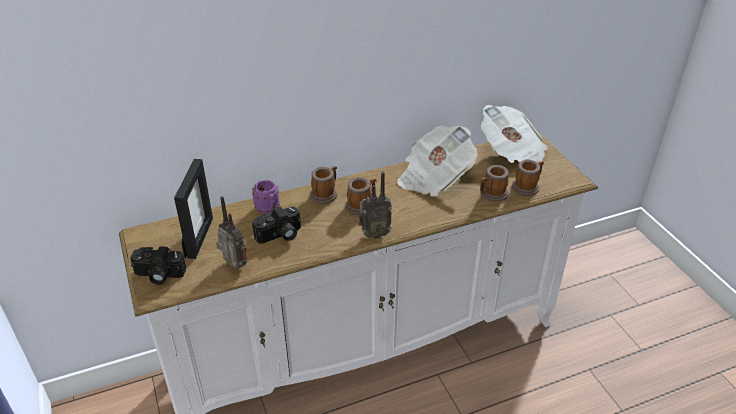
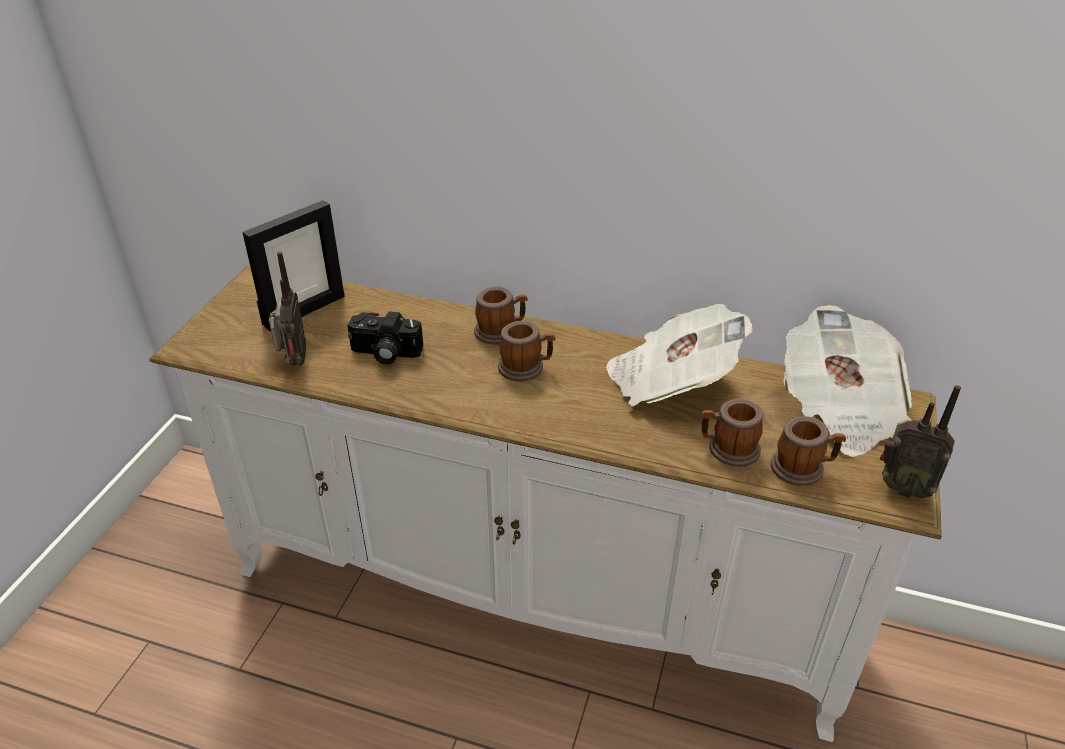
camera: 40 degrees right, 0 degrees up
(158, 275) = (216, 329): camera -> none
(269, 211) = (411, 318): purple mug -> none
(373, 234) = (492, 412): radio -> radio (902, 487)

